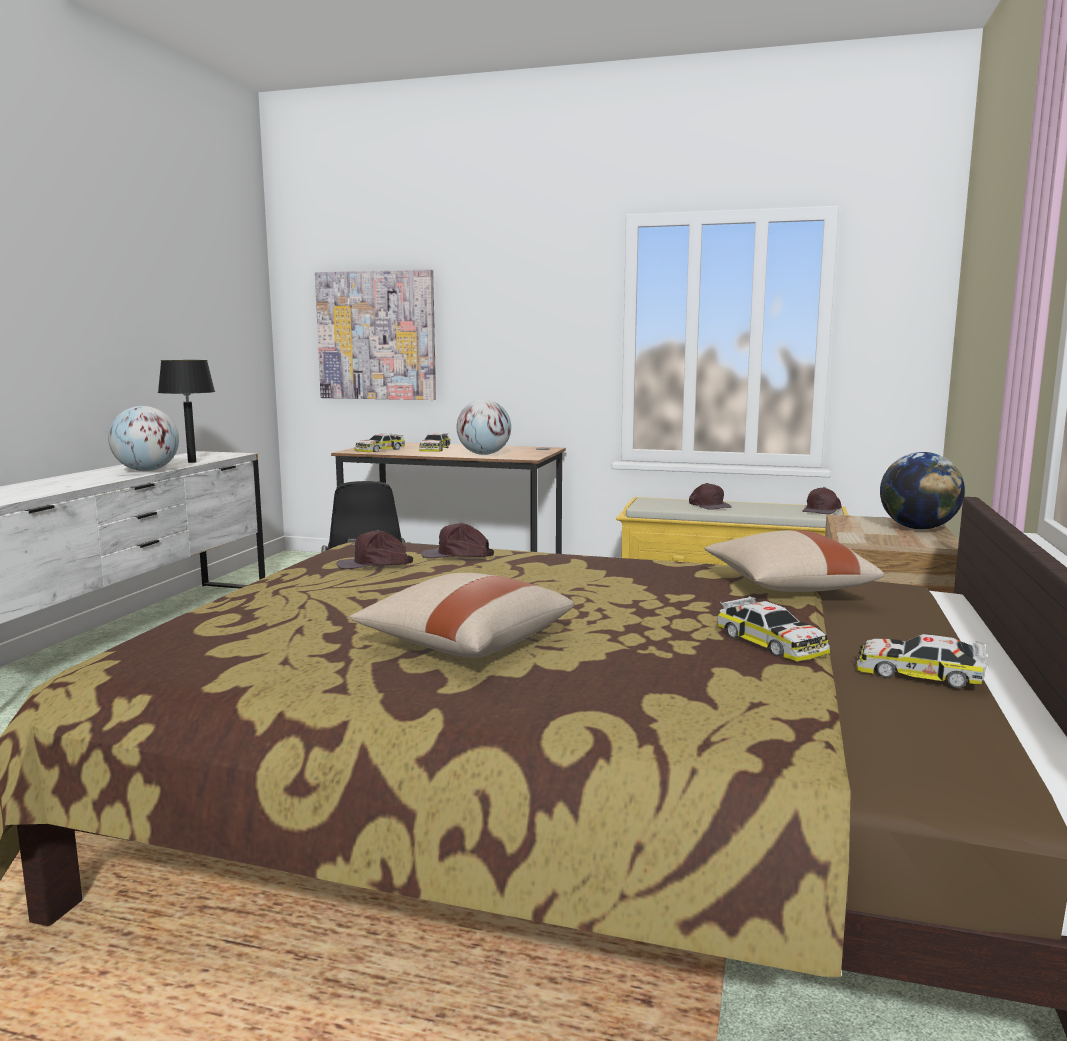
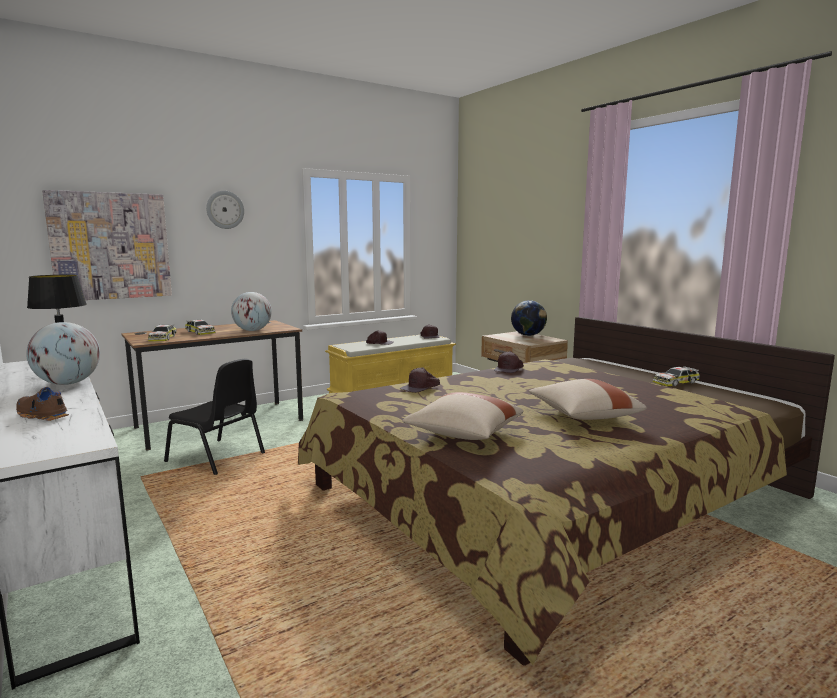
camera: 50 degrees left, 0 degrees up
(36, 487) = (41, 415): none -> brown shoe
(374, 564) = (408, 402): brown cap -> brown cap (509, 369)
(508, 285) = (225, 210): none -> wall clock
(771, 643) = (636, 384): toy car -> none
(787, 587) = (567, 366): beige pillow -> beige pillow (463, 434)

